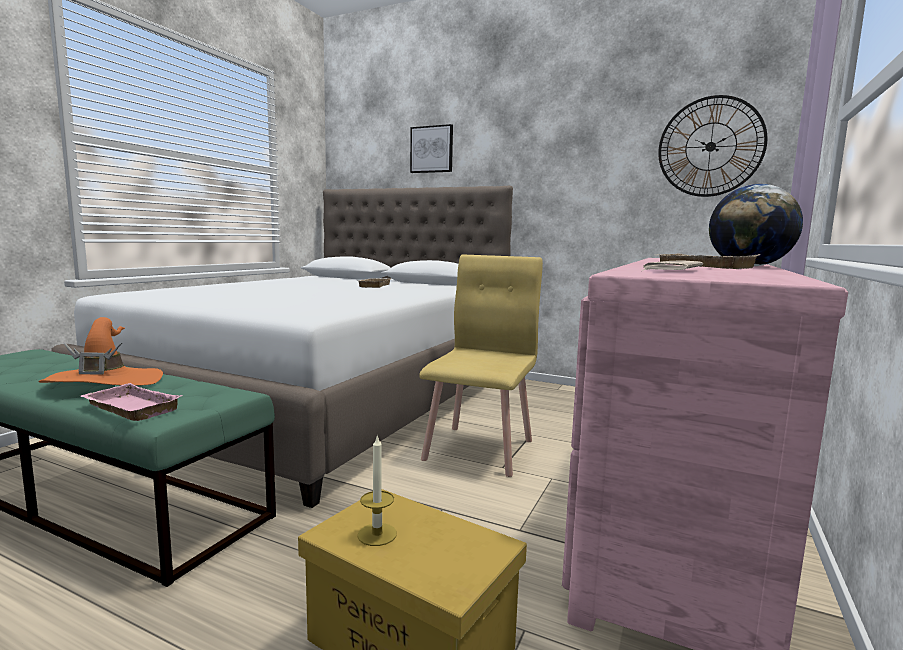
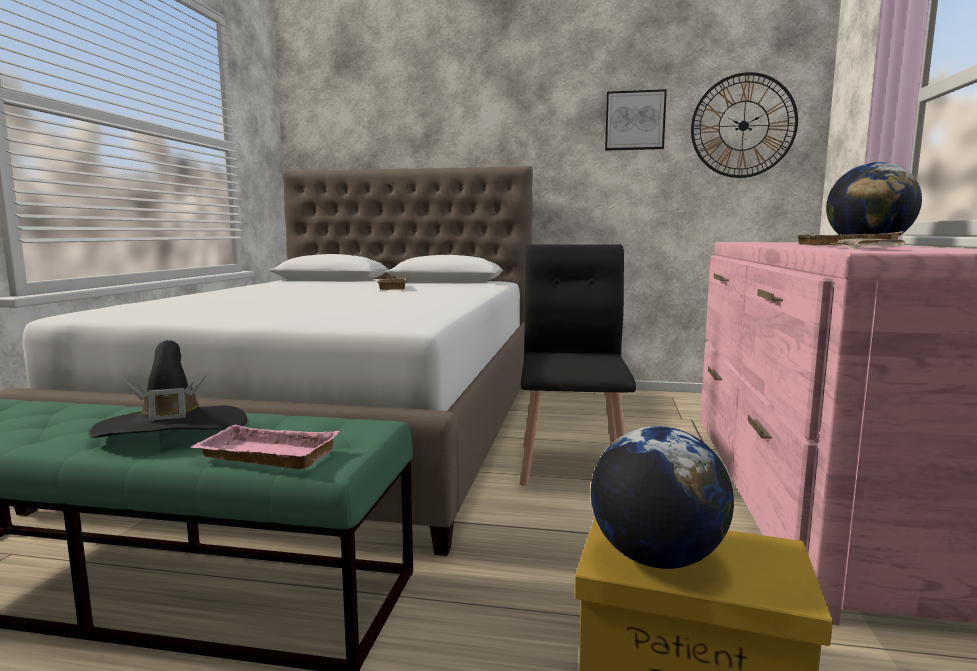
camera: 15 degrees left, 0 degrees up
(104, 383) = (172, 430): orange hat -> black hat
(377, 534) = (656, 558): candle -> globe
(432, 149) = (427, 123): picture -> picture (635, 120)
(480, 449) = (573, 465): yellow chair -> black chair

